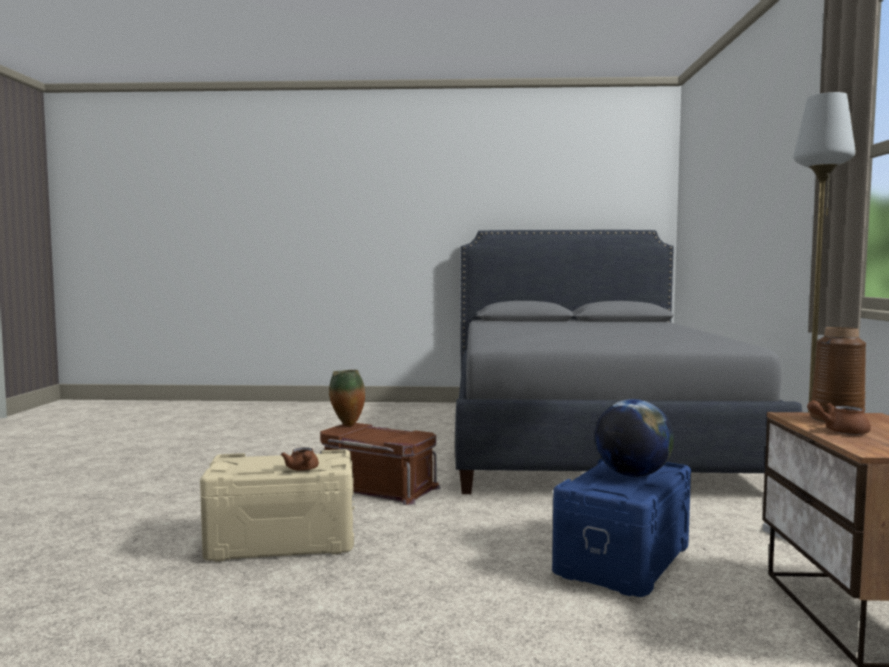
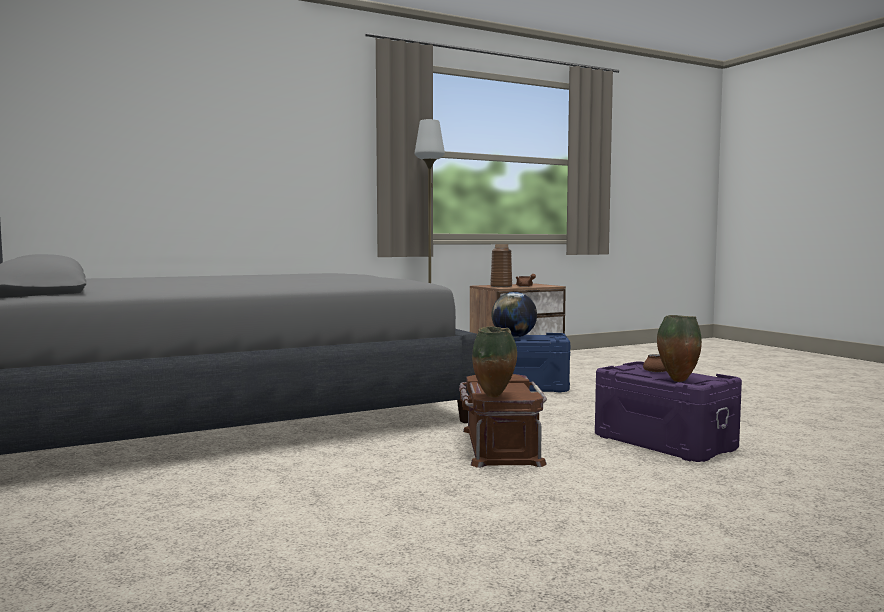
camera: 120 degrees left, 0 degrees up
(255, 461) = (677, 380): none -> vase
(282, 541) = (664, 442): beige storage box -> purple storage box

